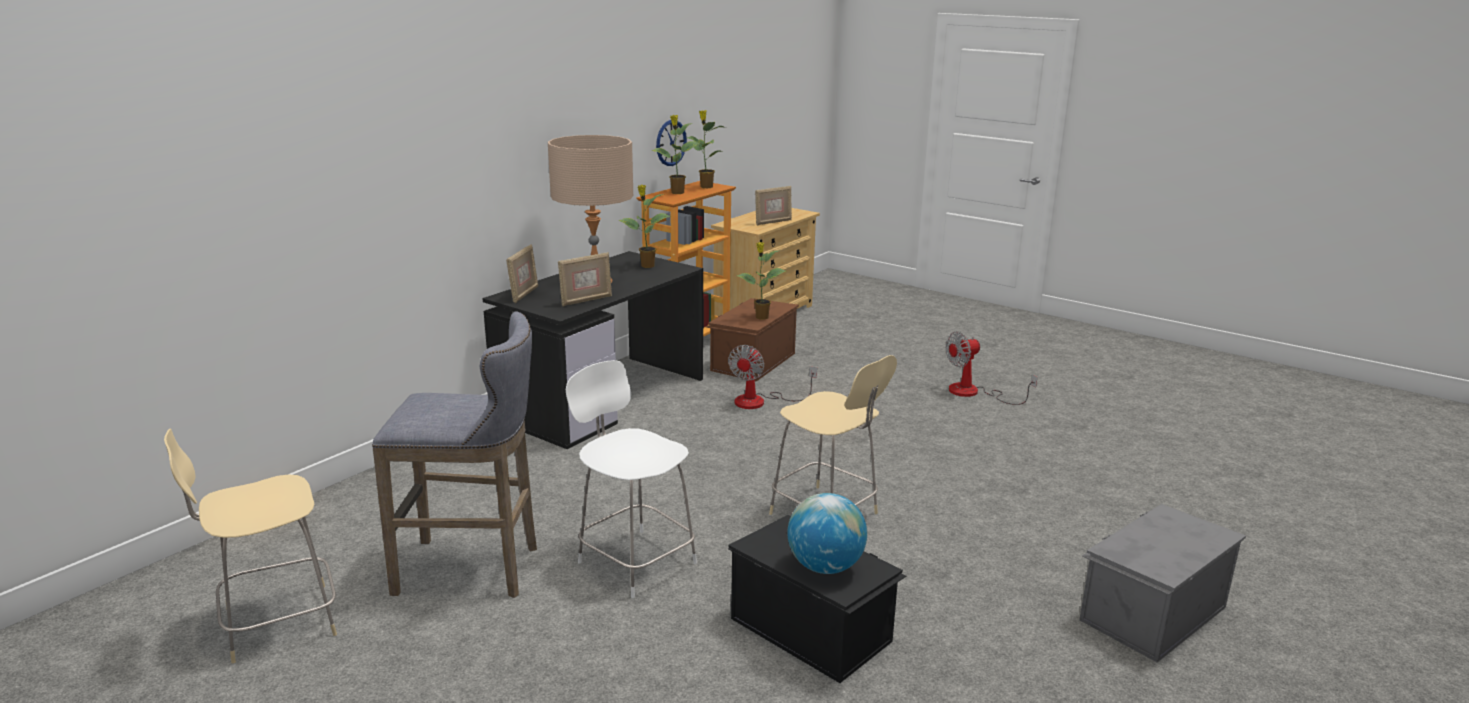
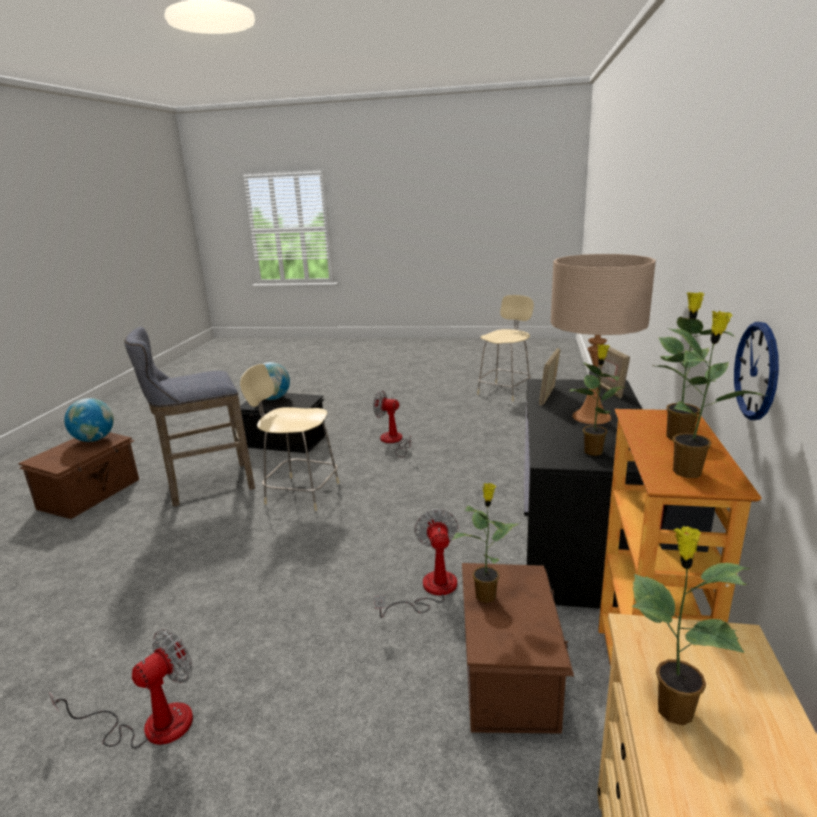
camera: 155 degrees right, 0 degrees up
(475, 569) = (463, 420): grey stool -> grey stool (206, 486)
(634, 560) = (394, 441): white chair -> fan
(773, 222) = (672, 709): picture frame -> potted plant
(1150, 554) = (94, 439): none -> globe
(1150, 613) = (91, 494): grey storage box -> brown storage box

